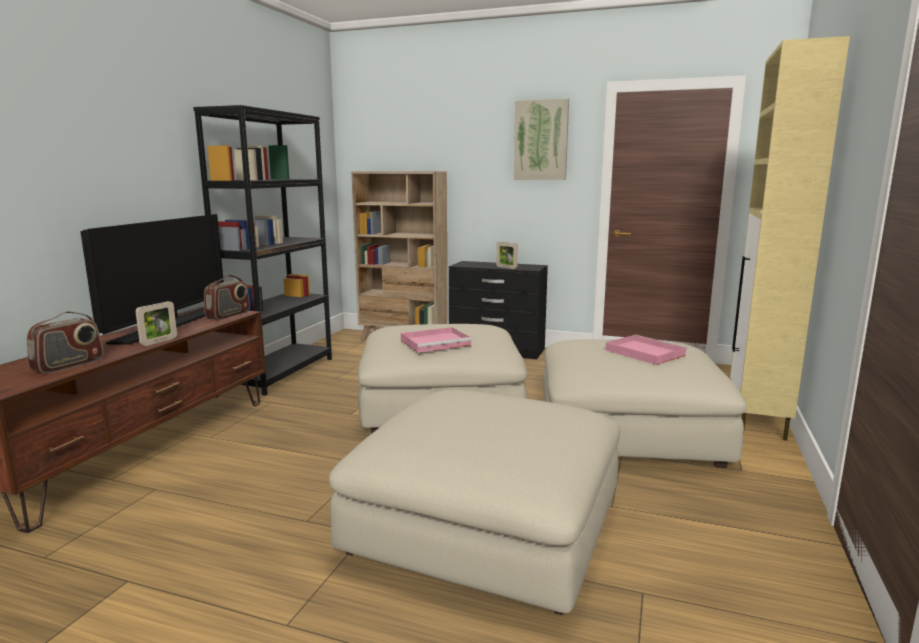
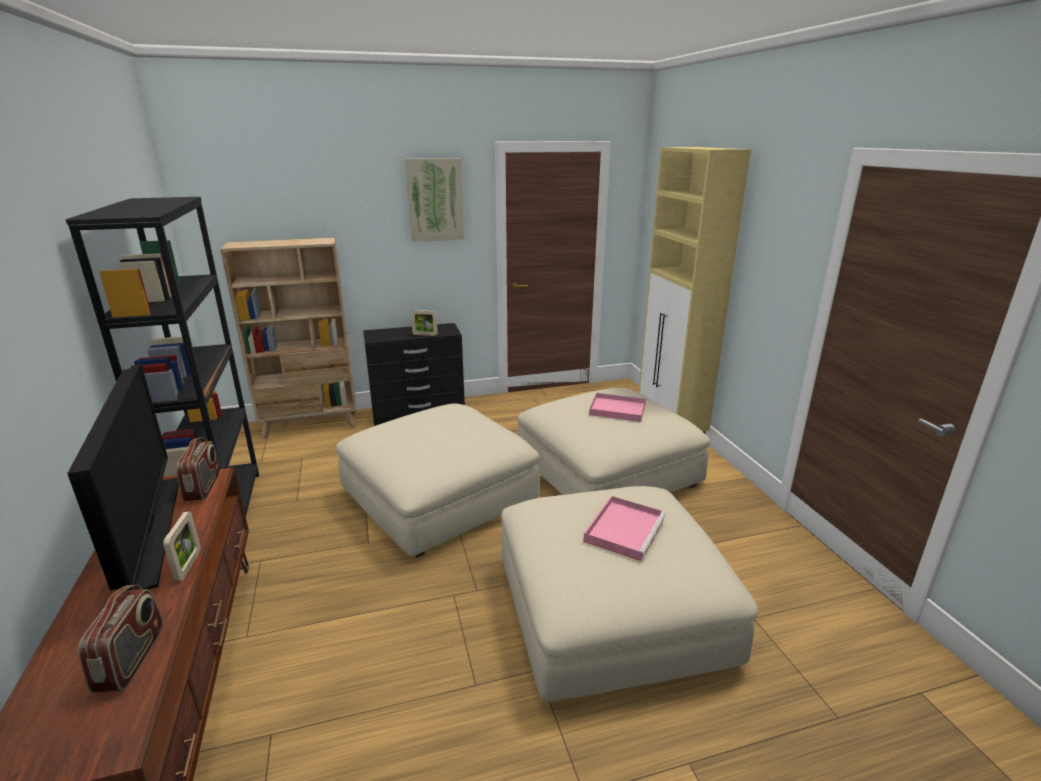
camera: 35 degrees left, 10 degrees up
(436, 342) = (447, 447): pink tray -> pink tray (624, 529)

